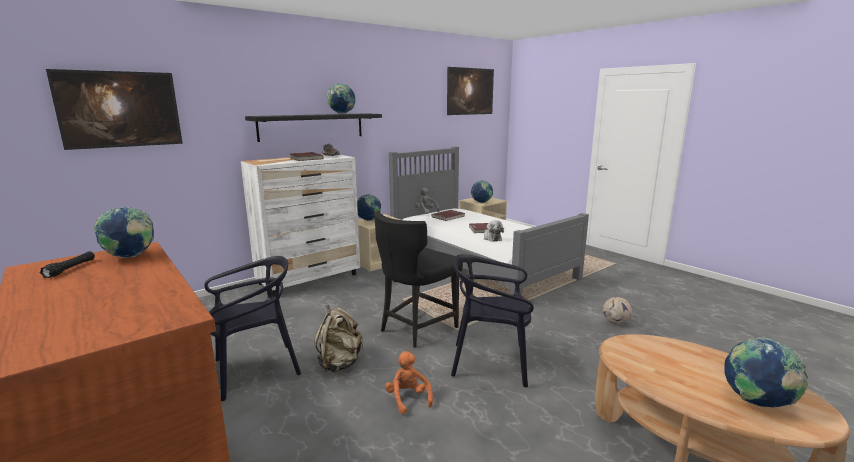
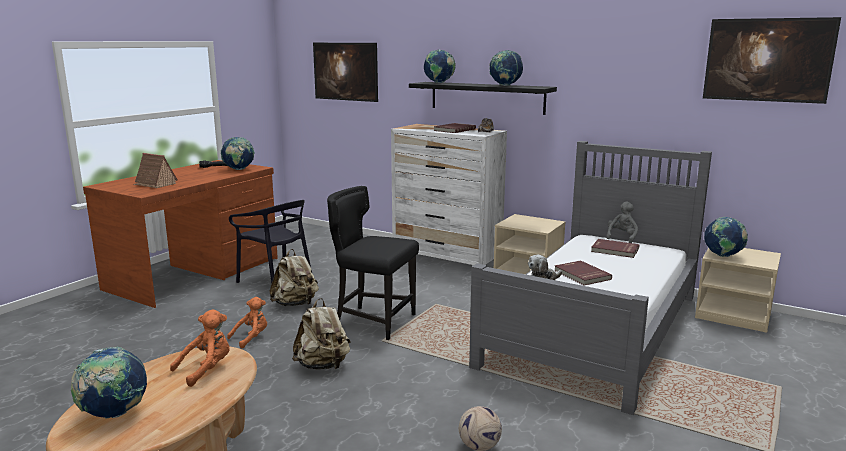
camera: 70 degrees right, 0 degrees up
(118, 309) = (155, 184): none -> toy house
(369, 220) = (526, 220): globe -> globe (439, 83)
(490, 362) = (323, 365): black chair -> beige backpack
(653, 355) = (207, 369): none -> orange plush toy

